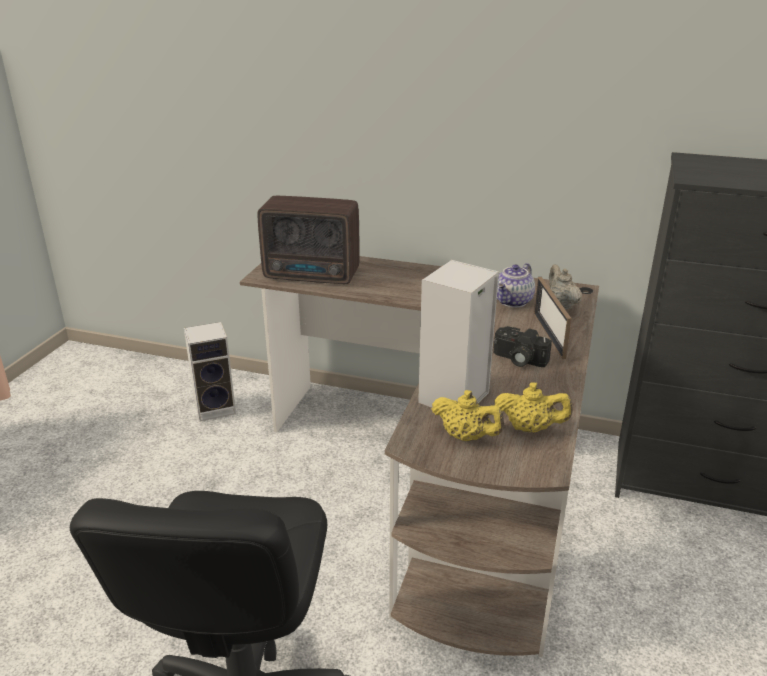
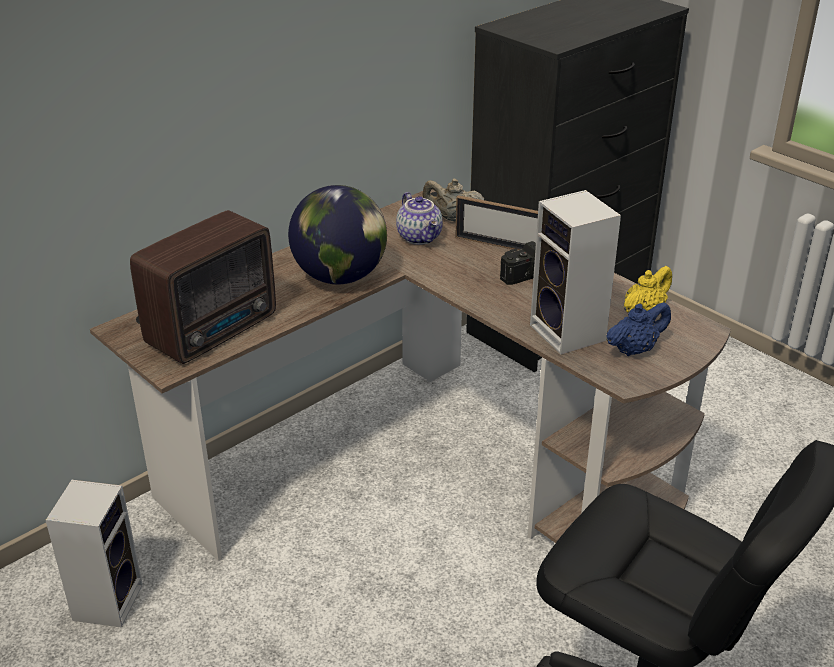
camera: 60 degrees left, 5 degrees up
(420, 291) = (340, 277): none -> globe
(466, 437) = (635, 349): yellow teapot -> blue teapot

